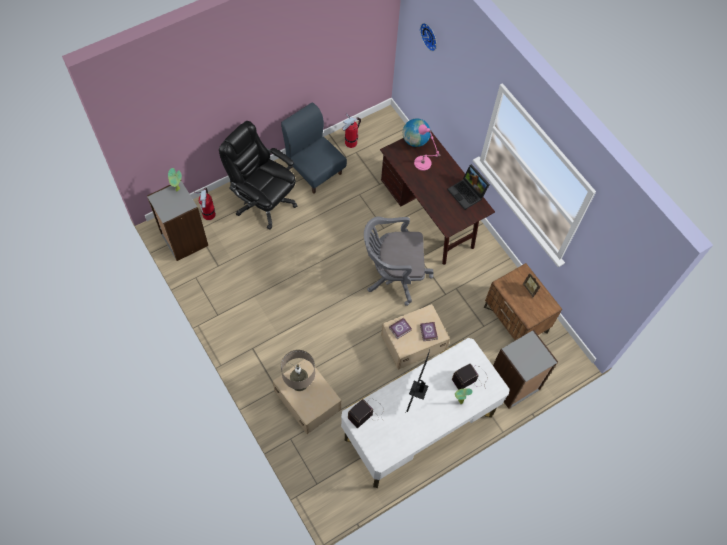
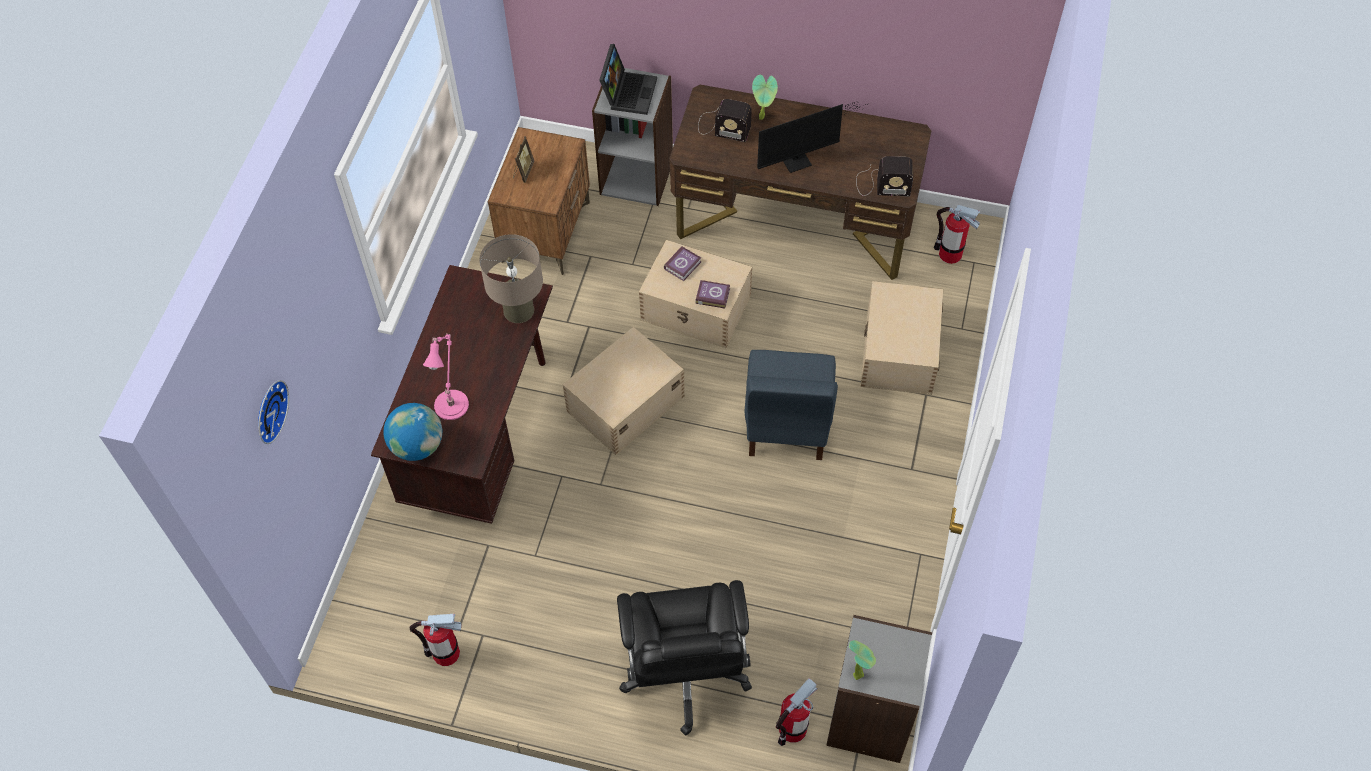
camera: 130 degrees left, 5 degrees down
(299, 382) = (905, 338): beige table lamp -> beige table lamp (518, 310)
(314, 170) = (553, 657): blue chair -> blue chair (786, 423)
(332, 478) = (950, 254): none -> fire extinguisher
(393, 275) = (624, 404): grey office chair -> beige storage box
(418, 426) = (794, 223): white desk -> brown desk
(467, 193) = (450, 314): laptop -> laptop (628, 92)

